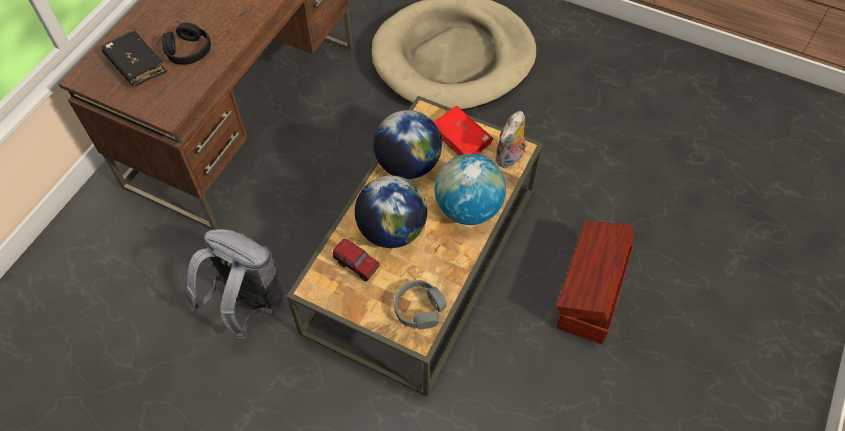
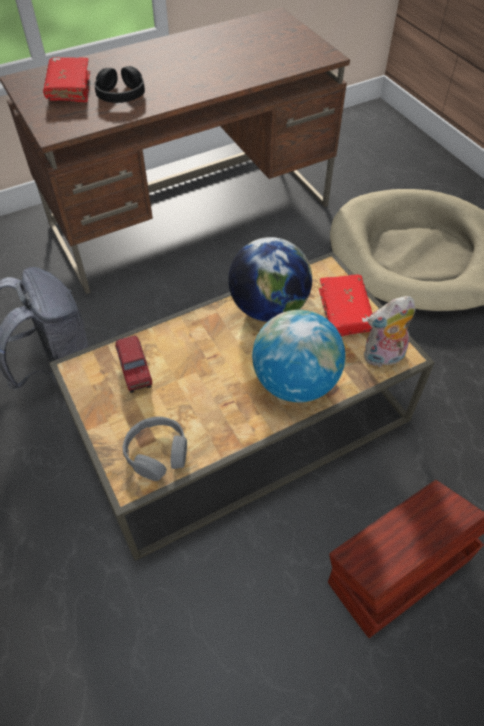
camera: 35 degrees right, 5 degrees down
(136, 65) = (69, 88): black book -> red book
(392, 230) = (199, 359): globe -> none

